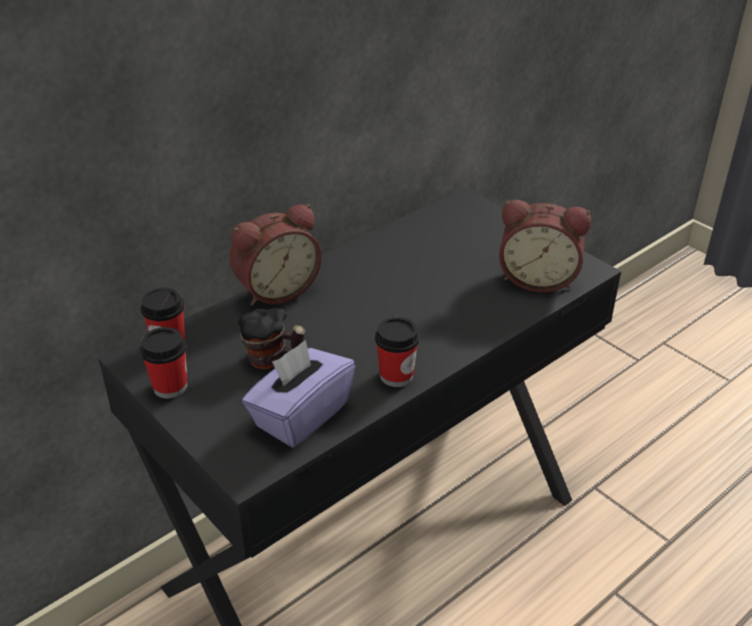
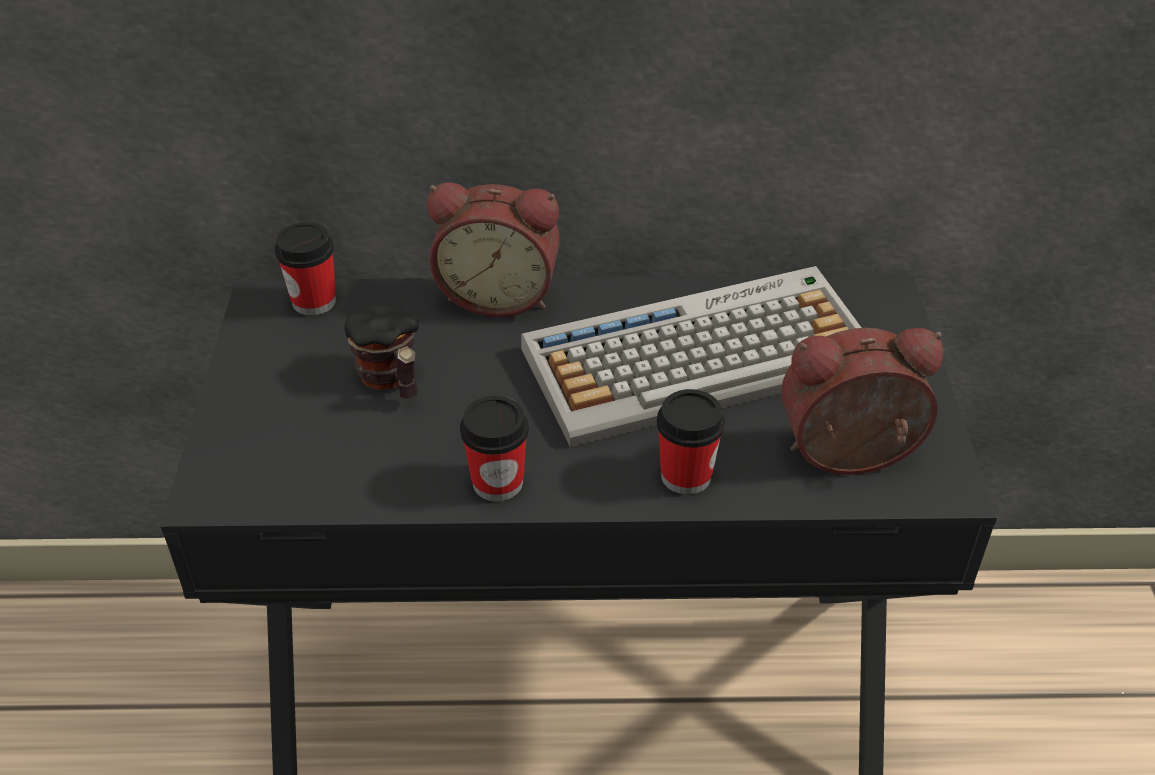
camera: 40 degrees right, 5 degrees up
(170, 387) = (258, 351): cup -> cup (686, 476)
(300, 415) = (338, 465): purple tissue box -> none
(418, 268) = (701, 356): none -> keyboard
(538, 278) = (849, 458): alarm clock -> alarm clock turned 120 degrees clockwise

